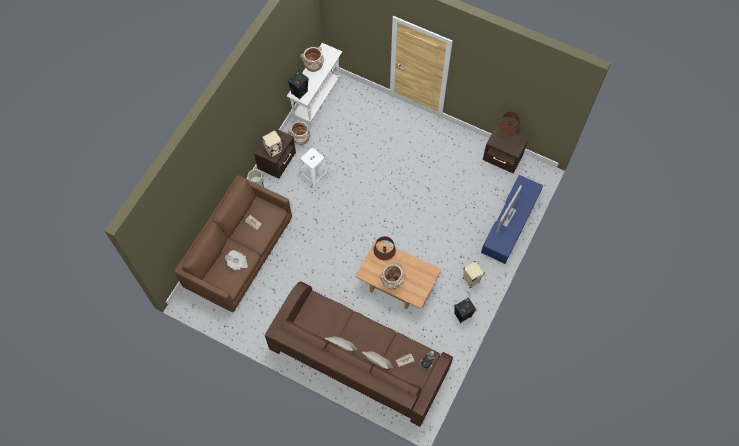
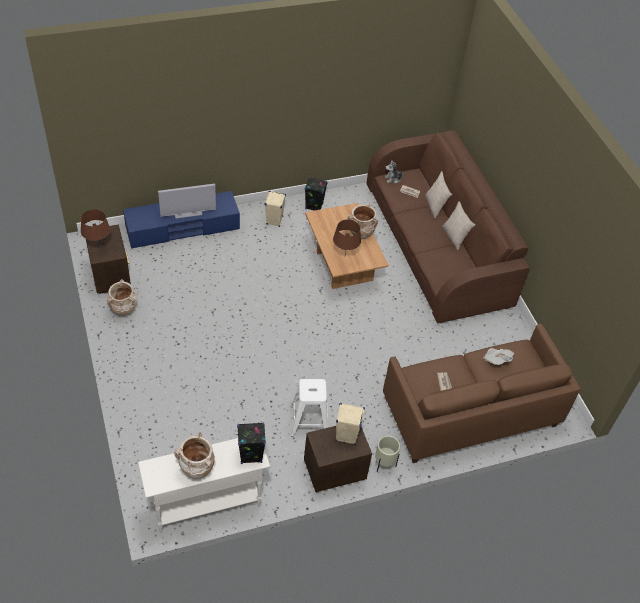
camera: 140 degrees left, 15 degrees down
(300, 140) = (281, 472): beige vase -> beige vase (124, 312)

